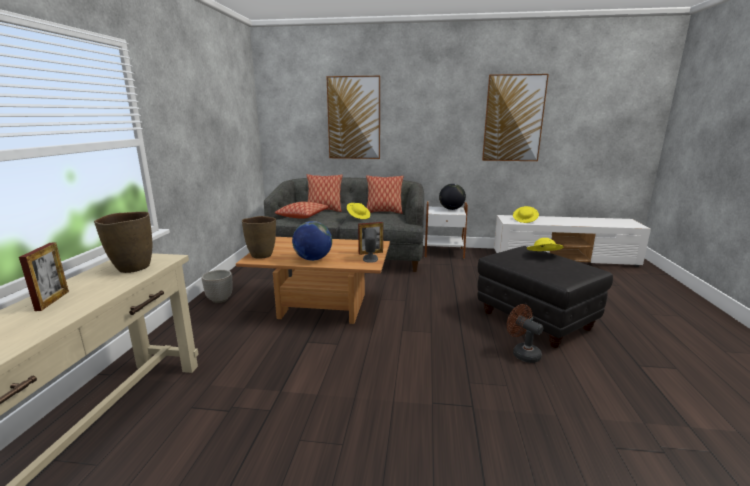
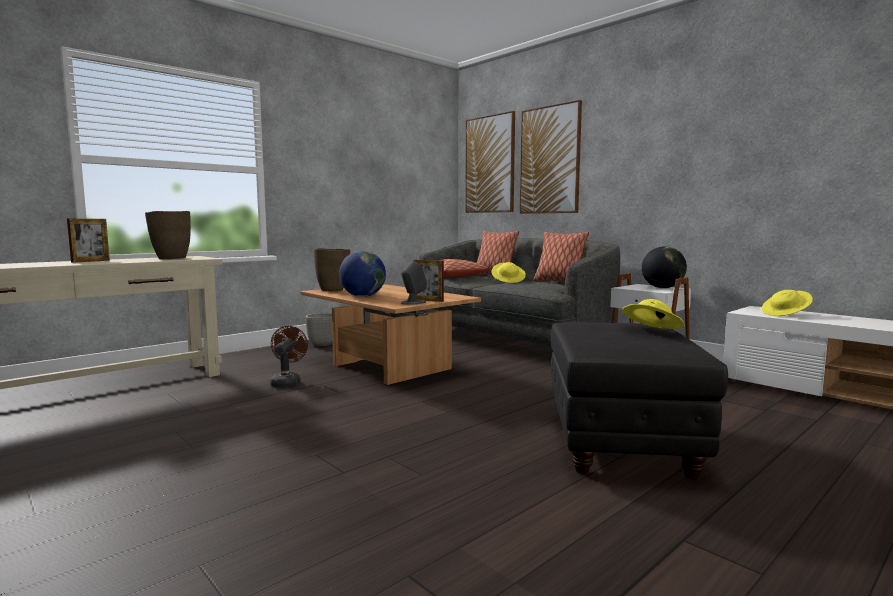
camera: 40 degrees right, 10 degrees down
(513, 118) = (782, 137): picture -> picture (490, 164)
(522, 353) = (514, 461): brown fan -> brown fan (287, 382)

